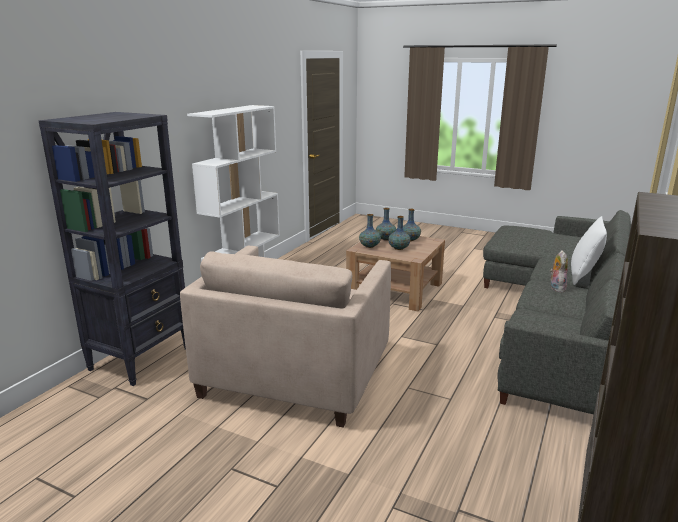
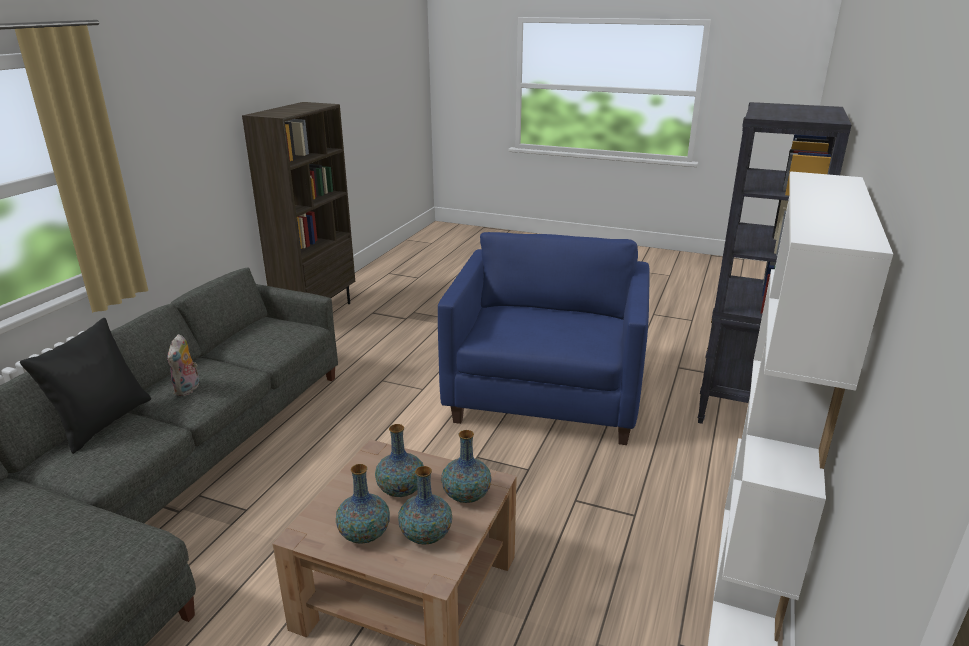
camera: 175 degrees right, 5 degrees up
(295, 376) = (545, 395): beige armchair -> blue armchair
(583, 276) = (102, 423): white pillow -> black pillow

